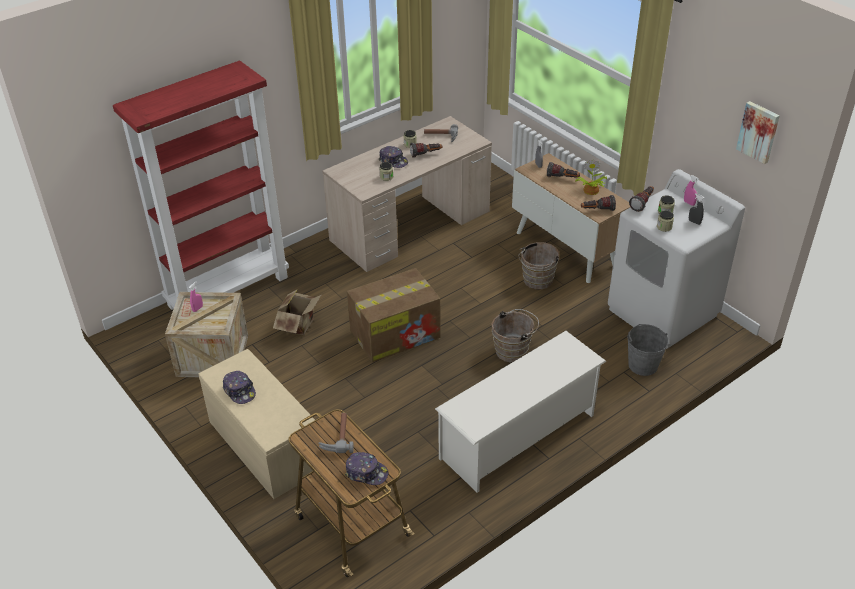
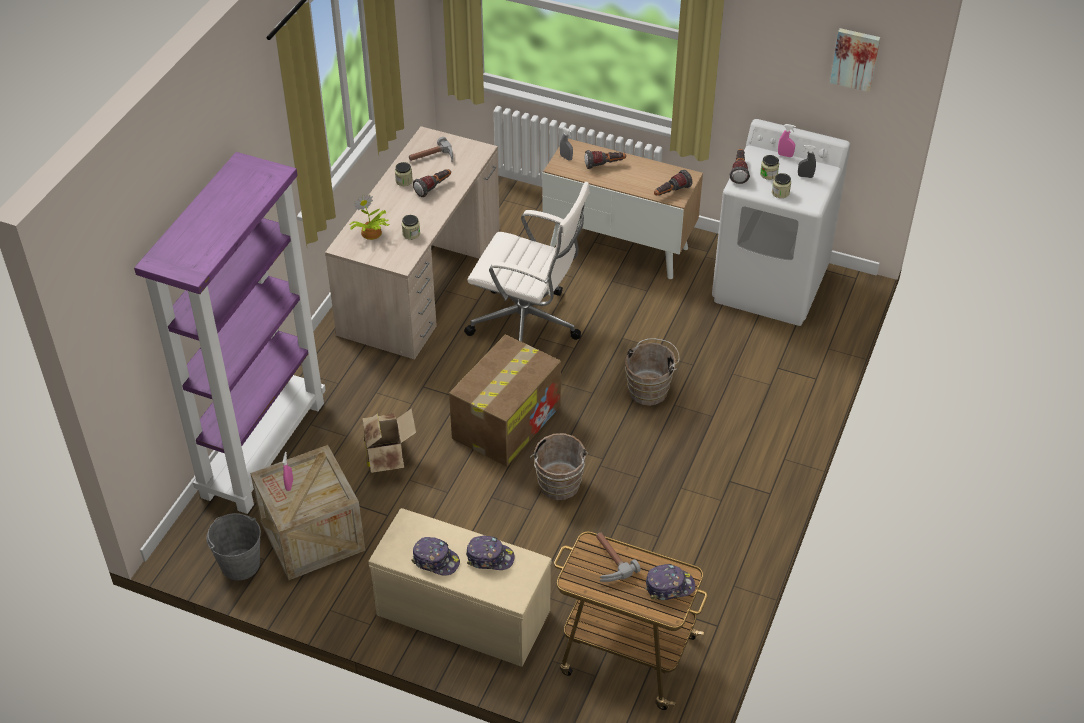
camera: 30 degrees left, 5 degrees up
(229, 290) = (263, 447): red bookcase -> purple bookcase
(393, 161) = (402, 210): cap -> cap (490, 557)
(460, 277) = (528, 325): none -> white office chair
(518, 436) = (724, 483): white shoe rack -> none
(536, 281) = (615, 298): brown bucket -> brown bucket (559, 487)
(590, 190) = (646, 170): potted plant -> potted plant (371, 233)
(643, 365) = (791, 352): grey bucket -> grey bucket (240, 564)

